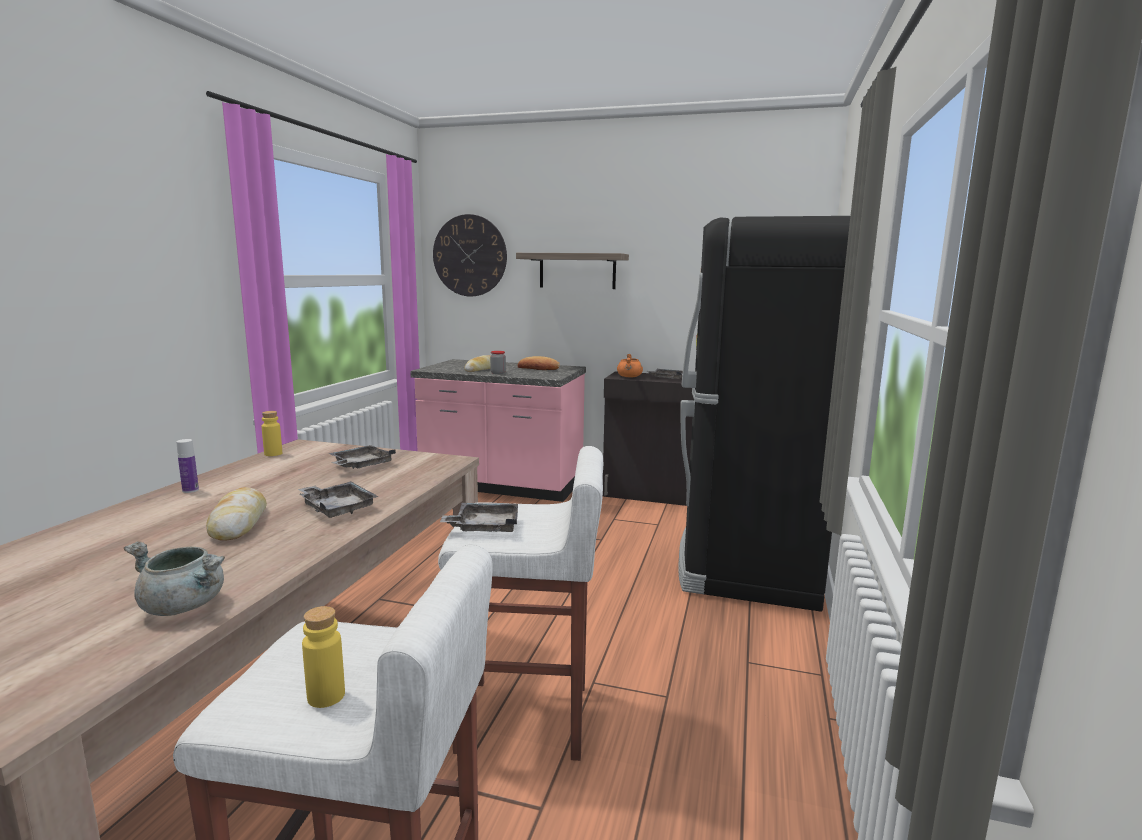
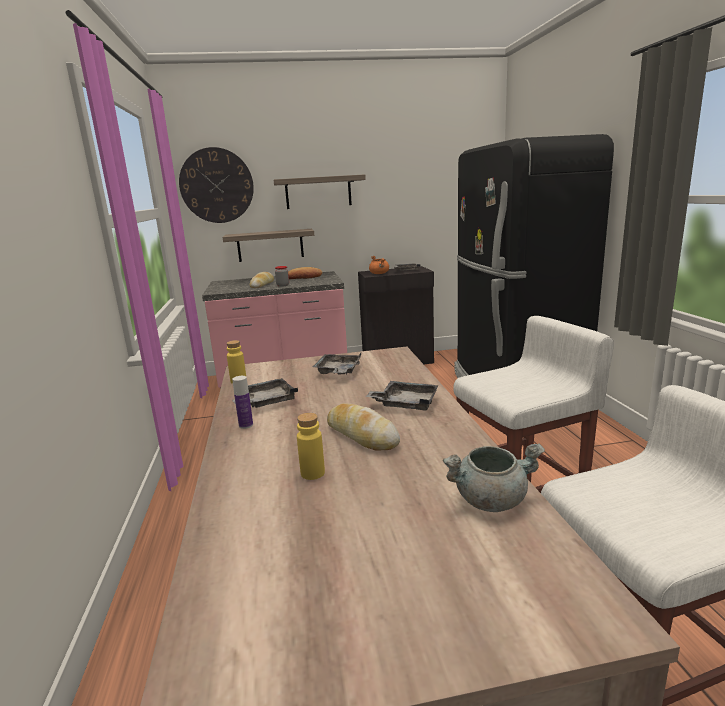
camera: 25 degrees left, 5 degrees up
(326, 696) = (682, 517): yellow bottle -> yellow bottle (312, 473)
(484, 527) = (508, 390): grey tray -> grey tray (265, 401)
(518, 327) = (270, 245): none -> shelf

